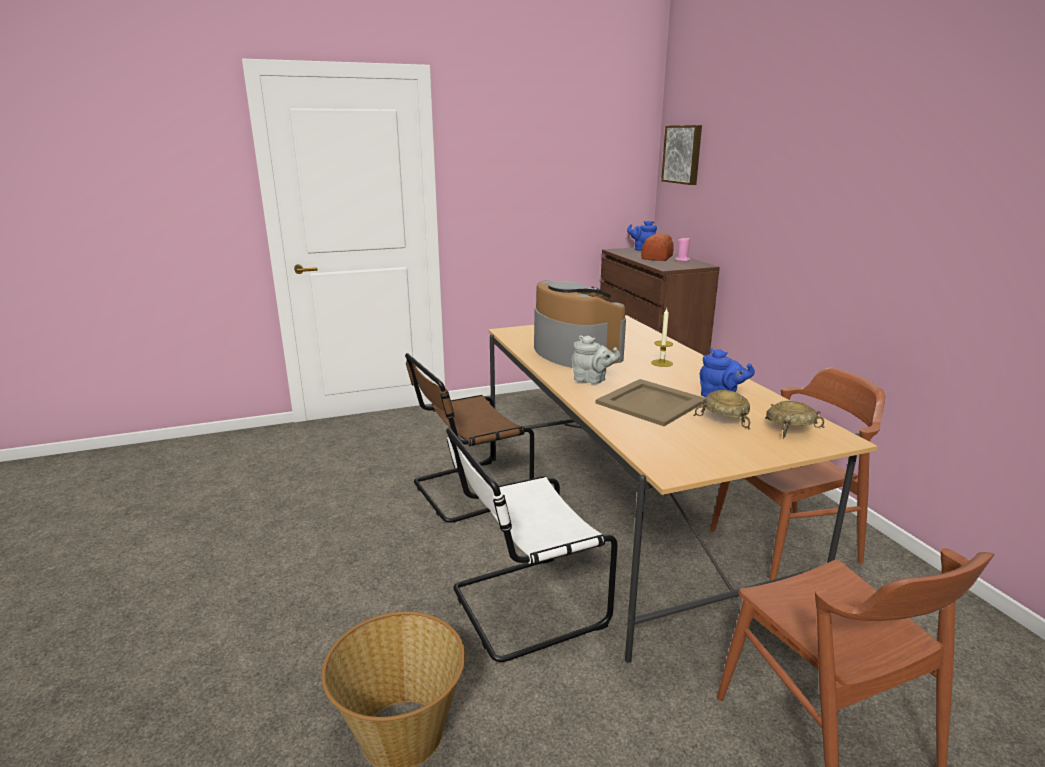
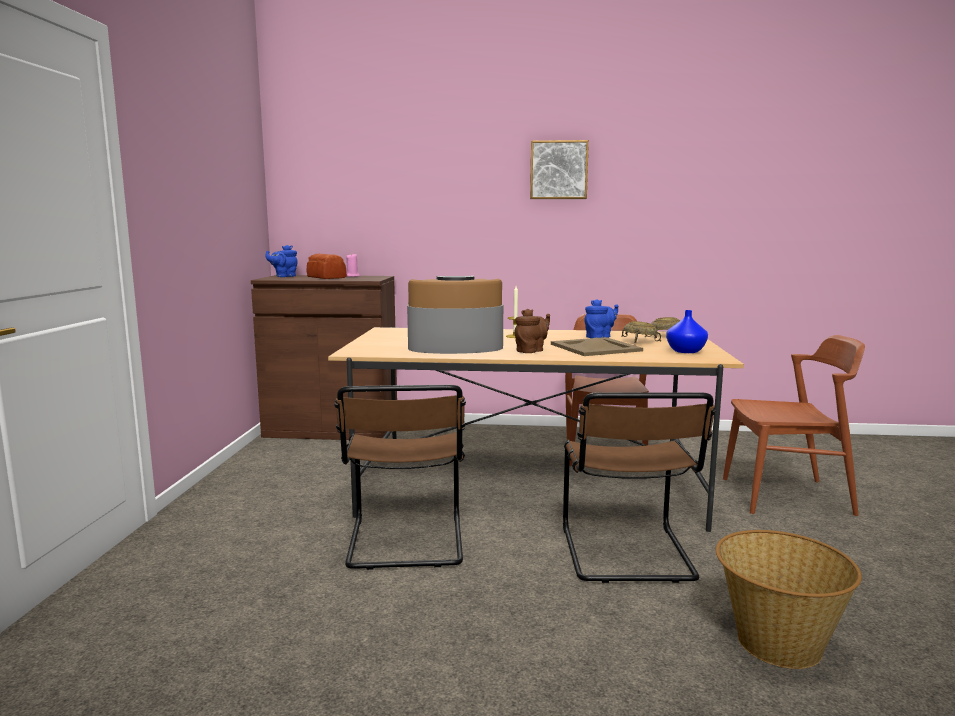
camera: 65 degrees left, 10 degrees down
(522, 607) = (627, 555): white chair -> brown chair
(592, 380) = (531, 351): grey teapot -> brown teapot
(683, 154) = (312, 177): picture -> picture (558, 170)
(698, 449) = (686, 351): none -> blue vase

